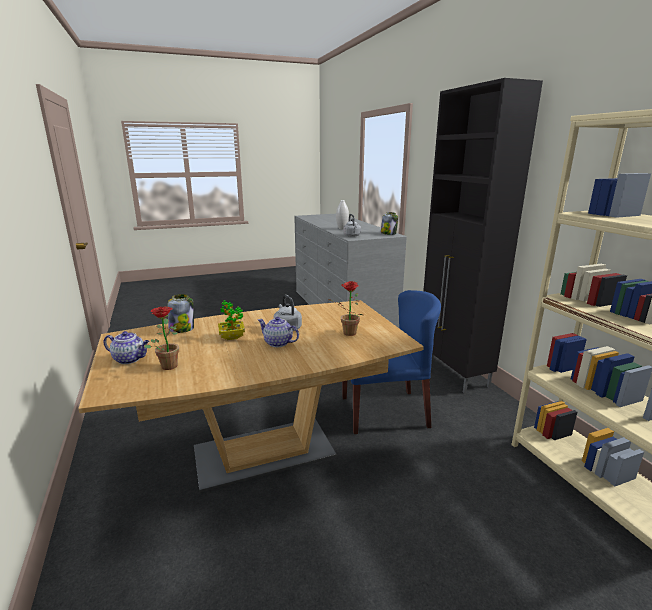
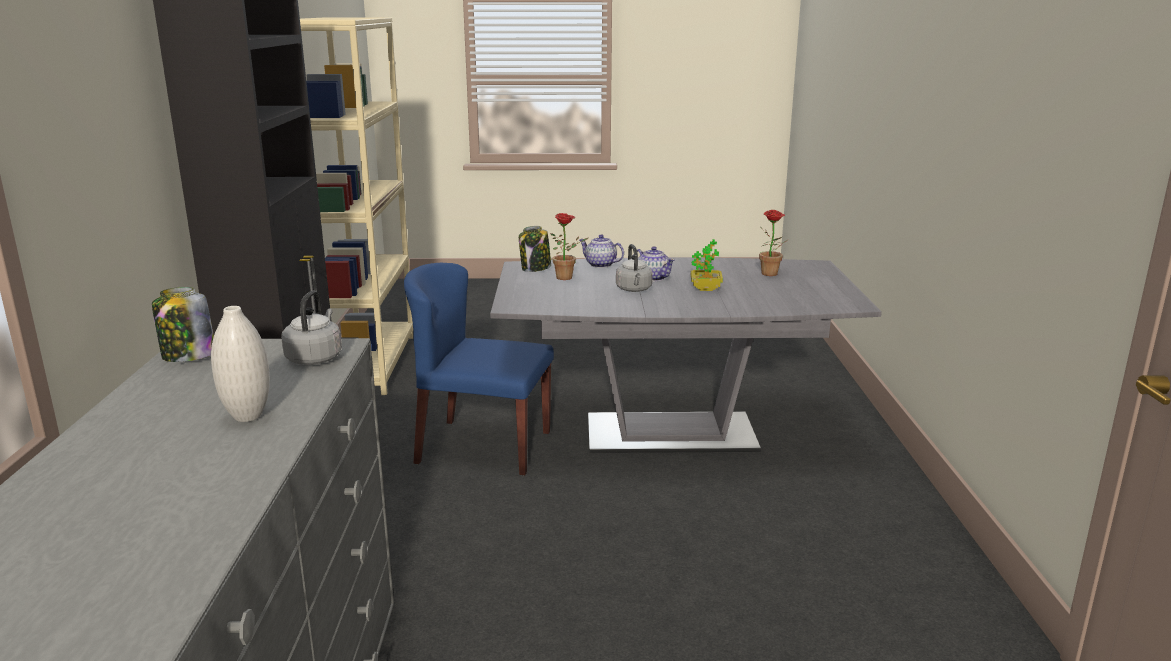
camera: 160 degrees left, 0 degrees up
(130, 359) = (815, 282): teapot -> teapot (600, 265)
(182, 329) = (772, 304): jar -> jar (535, 268)
(264, 453) = (670, 434): brown dining table -> grey dining table

